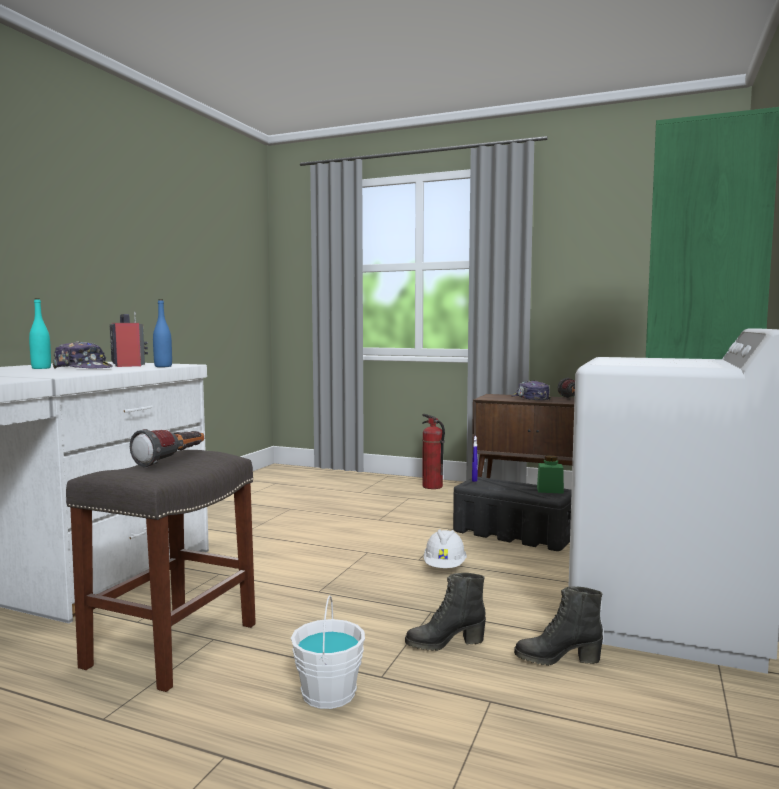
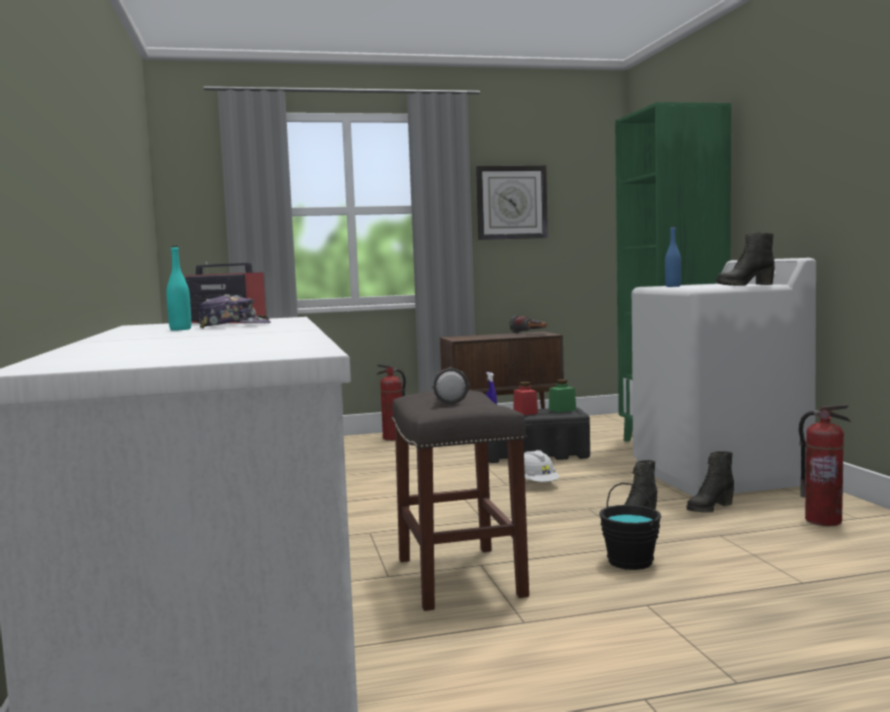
camera: 35 degrees left, 0 degrees up
(163, 366) = (293, 319): blue bottle -> blue bottle (673, 286)
(328, 693) = (629, 561): white bucket -> black bucket
(506, 486) = (525, 412): none -> red jar
(530, 399) = (495, 336): cap -> none
(585, 255) = (511, 202): none -> wall clock
(672, 738) = (823, 520): none -> fire extinguisher
(674, 365) = (744, 285): none -> black boot

